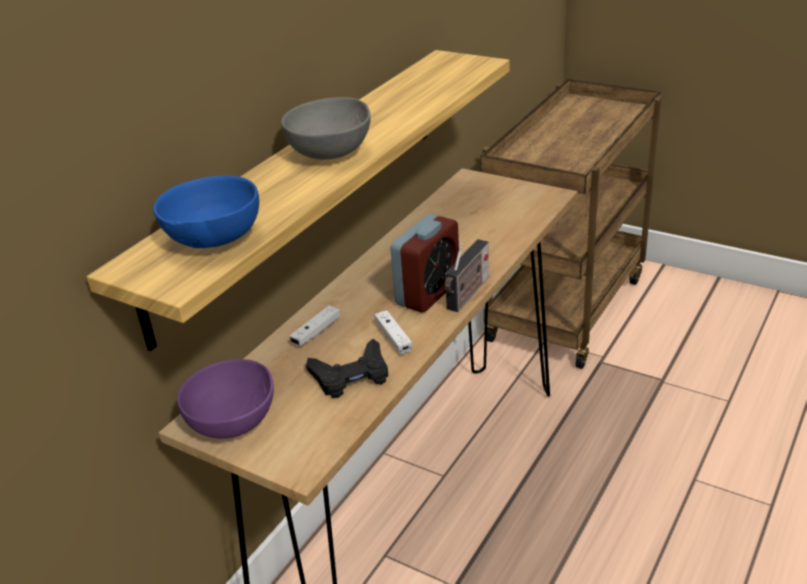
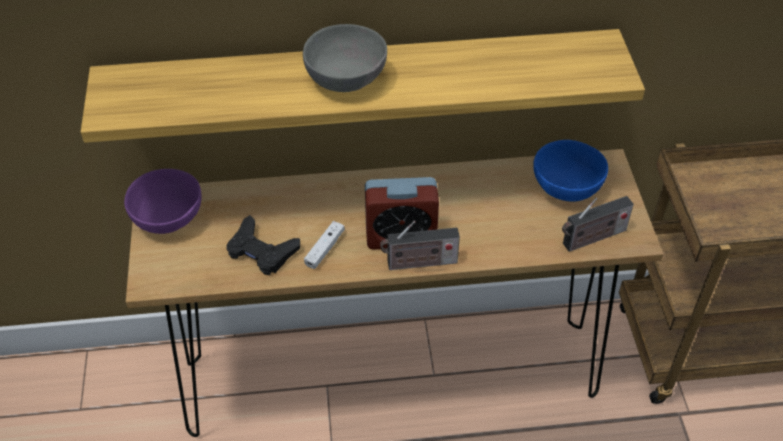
camera: 50 degrees right, 15 degrees up
(212, 241) = (169, 97): blue bowl -> blue bowl (564, 188)
(316, 332) = (297, 200): white game controller -> none
(532, 211) = (592, 239): none -> radio

